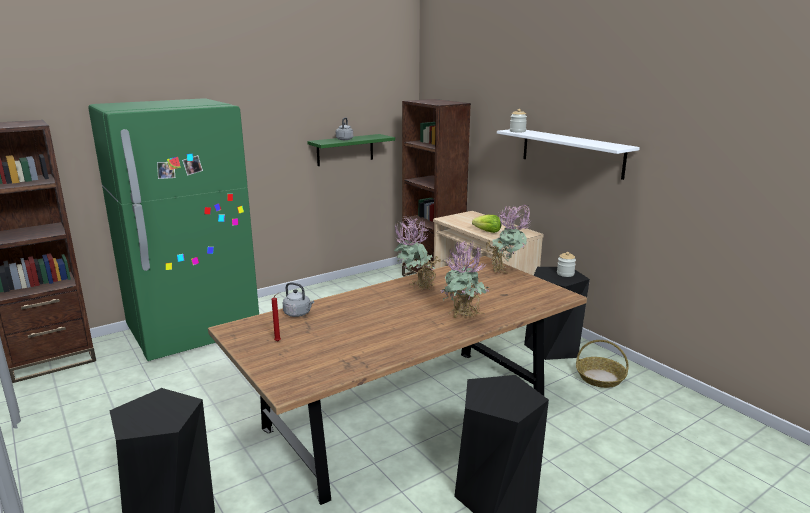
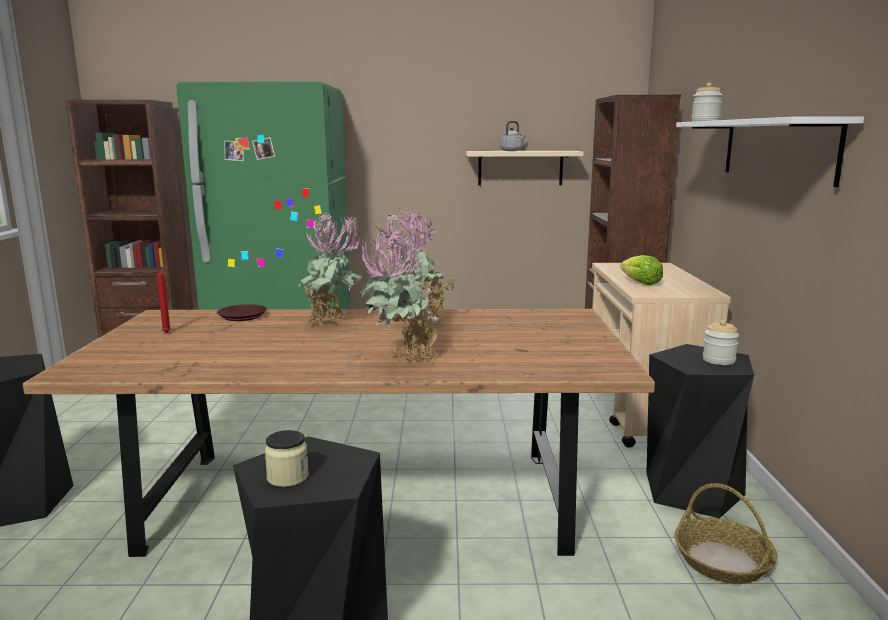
camera: 35 degrees right, 5 degrees down
(298, 314) = (243, 316): grey kettle -> brown plate
(345, 150) = (520, 168): green shelf -> beige shelf
(502, 403) = (288, 477): none -> jar
(506, 271) = (586, 328): potted plant -> potted plant (333, 325)

